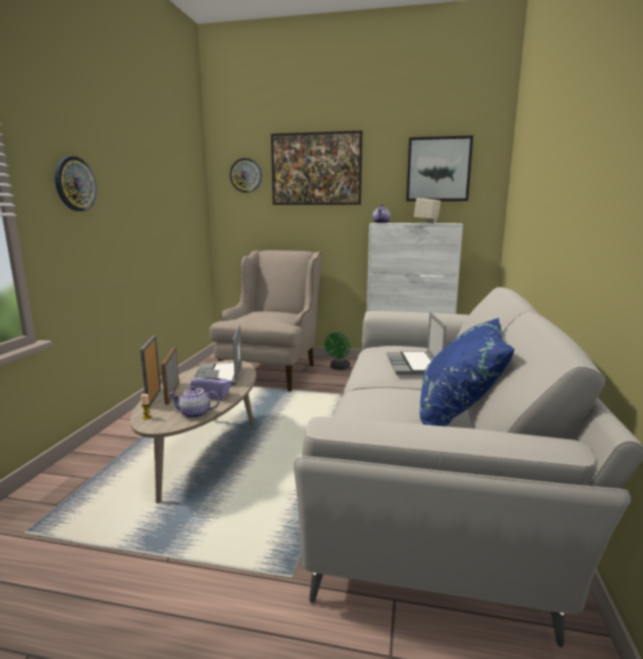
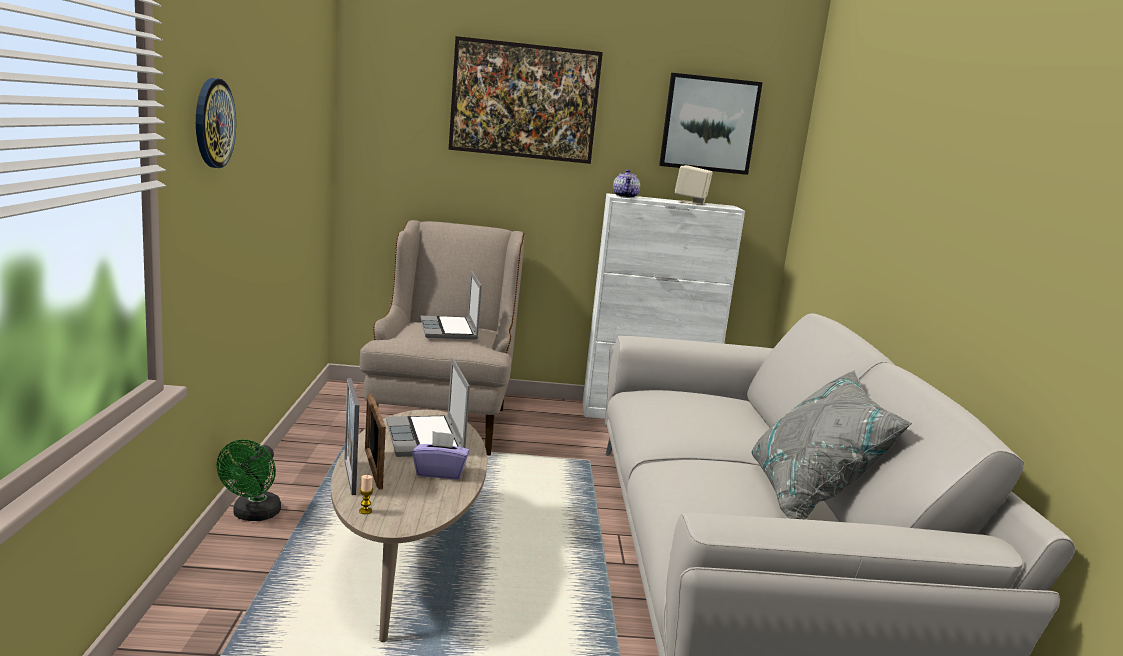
camera: 15 degrees left, 0 degrees up
(194, 414) = (436, 504): teapot -> none
(246, 175) = (406, 97): wall clock -> none
(339, 368) = (544, 415): green fan -> green fan (253, 515)
(414, 365) = (716, 424): laptop -> laptop (449, 330)
(458, 412) = (810, 496): blue pillow -> grey pillow

